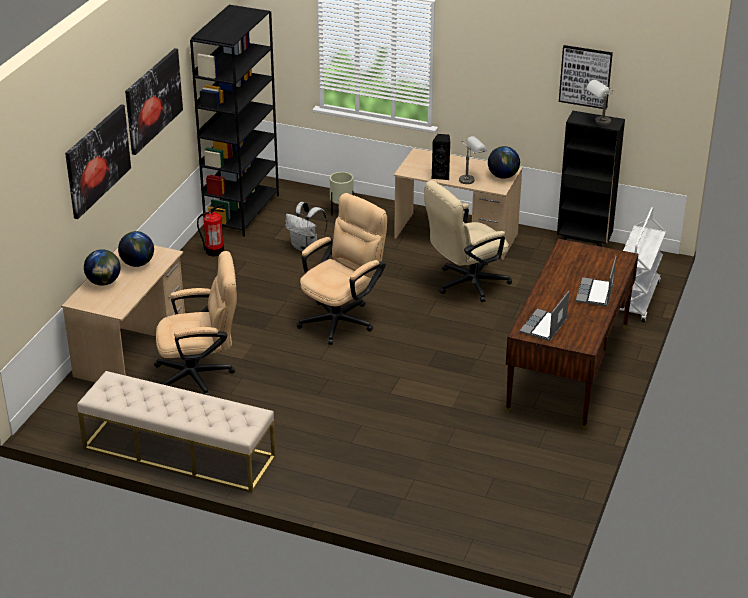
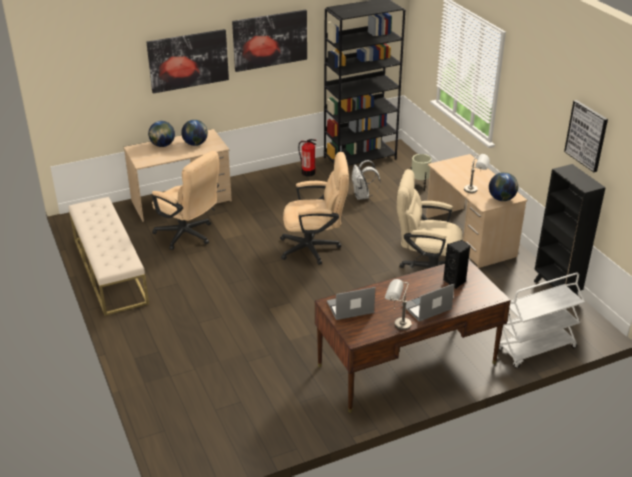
camera: 45 degrees right, 0 degrees up
(441, 175) = (458, 179): black speaker -> black speaker (455, 281)
(598, 123) = (576, 180): grey table lamp -> grey table lamp (396, 324)

